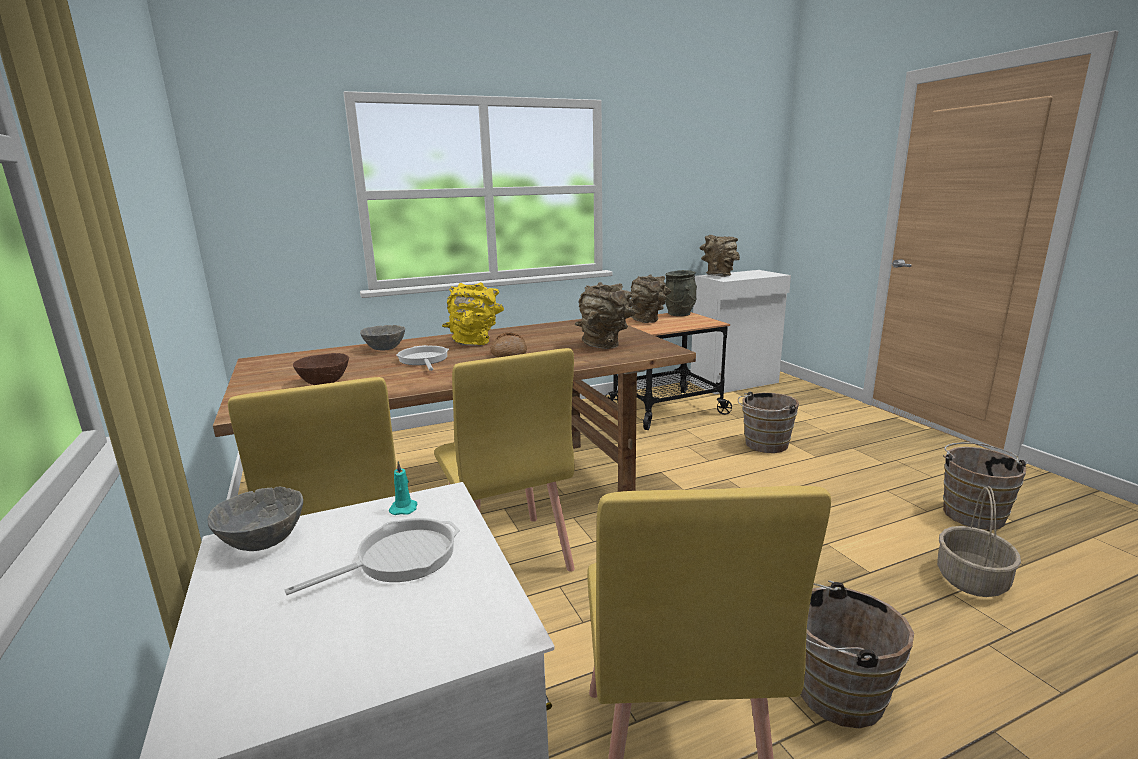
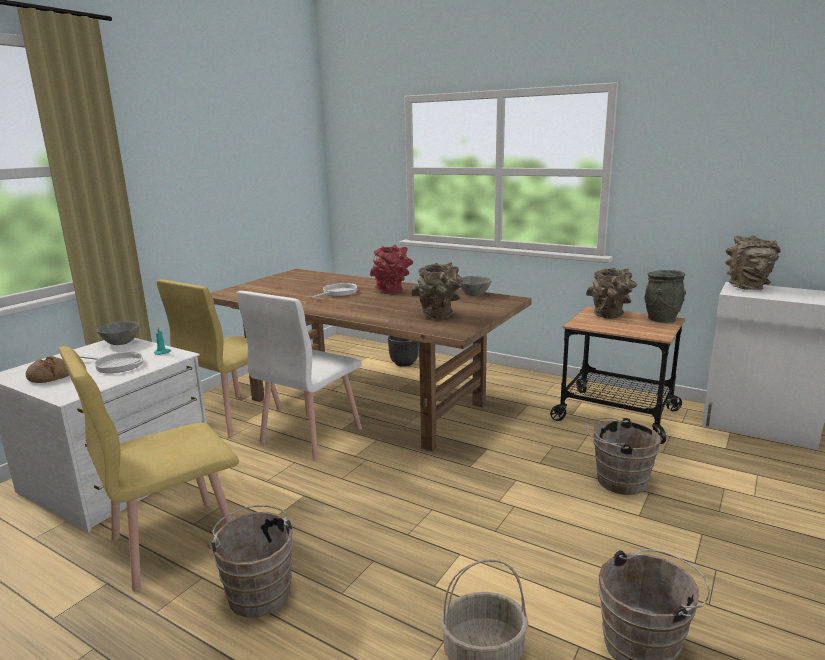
camera: 55 degrees right, 0 degrees up
(324, 382) = (274, 290): brown bowl -> none
(385, 348) = (349, 281): grey bowl -> grey bowl (474, 294)
(417, 447) = (404, 363): none -> black planter
(475, 342) = (392, 291): yellow vase -> red vase
(506, 556) = (310, 435): yellow chair -> white chair
(509, 353) = (378, 303): bread -> bread (50, 377)

